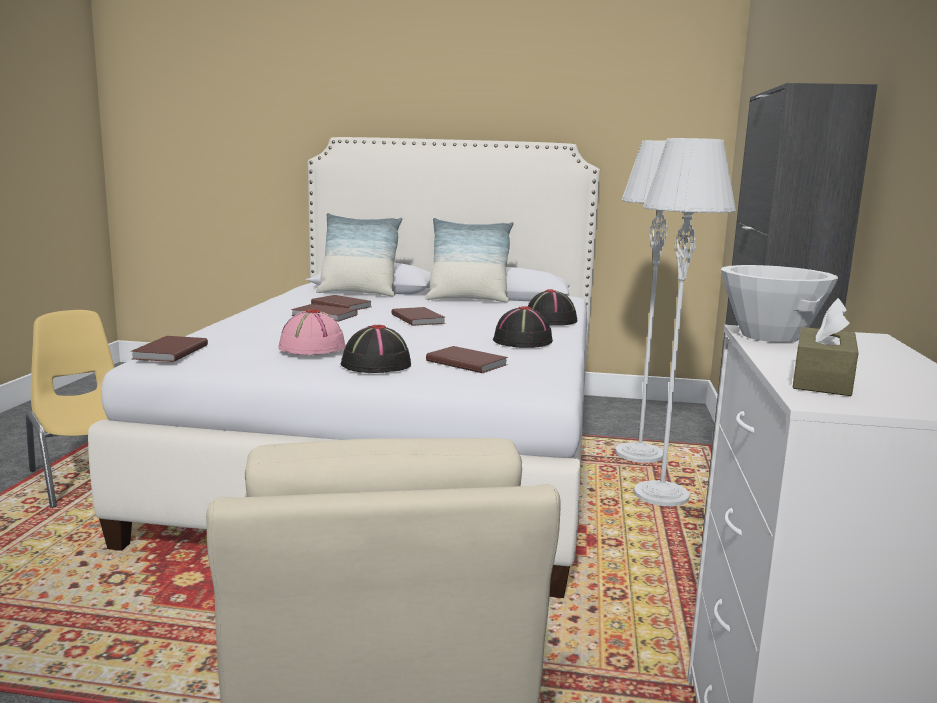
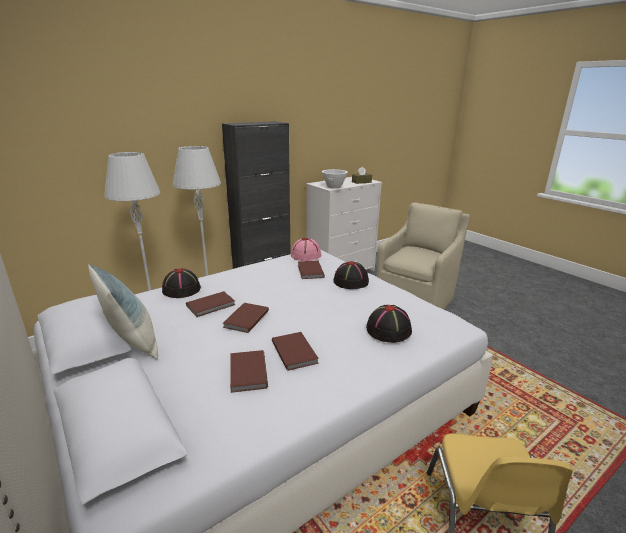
camera: 135 degrees left, 10 degrees up
(168, 352) = (447, 327): brown book -> brown book (212, 305)
(311, 348) = (365, 301): pink hat -> pink hat (306, 255)
(358, 293) = (170, 410): pillow -> none
(522, 342) = (251, 276): black hat -> black hat (389, 330)

